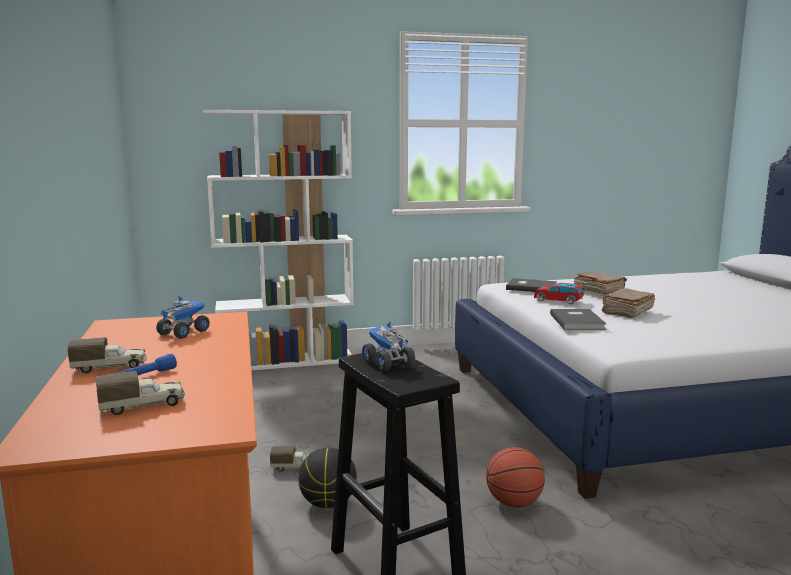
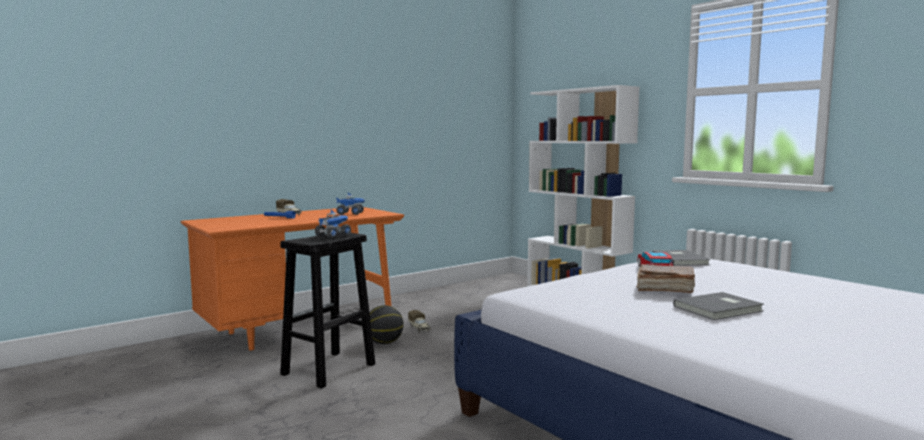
camera: 65 degrees right, 5 degrees down
(143, 406) = (243, 221): toy truck -> none
(514, 503) = (431, 390): basketball -> none
(578, 321) = (586, 278): grey book -> grey book (720, 309)
(598, 291) = (723, 275): brown book -> none

